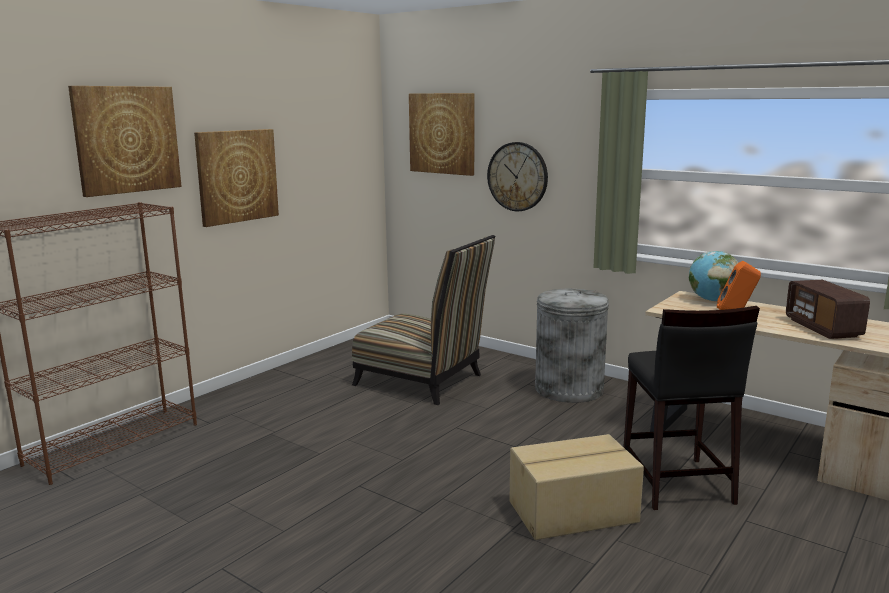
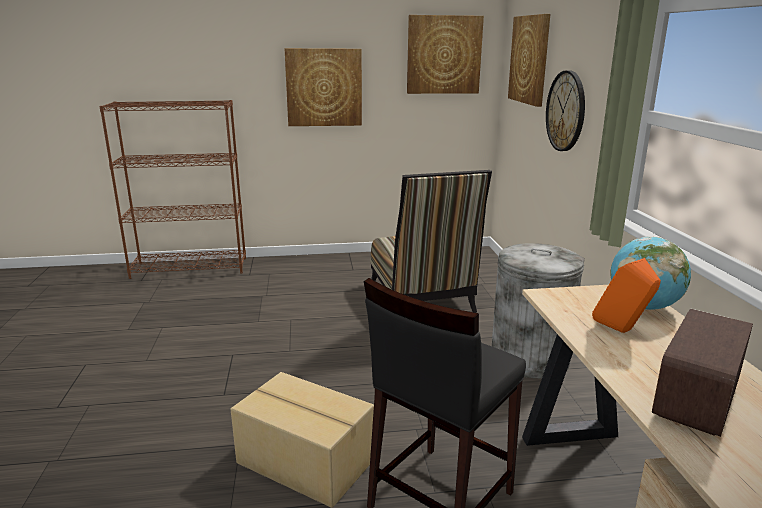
camera: 45 degrees right, 5 degrees up
(127, 139) = (225, 51): picture -> picture (444, 55)

